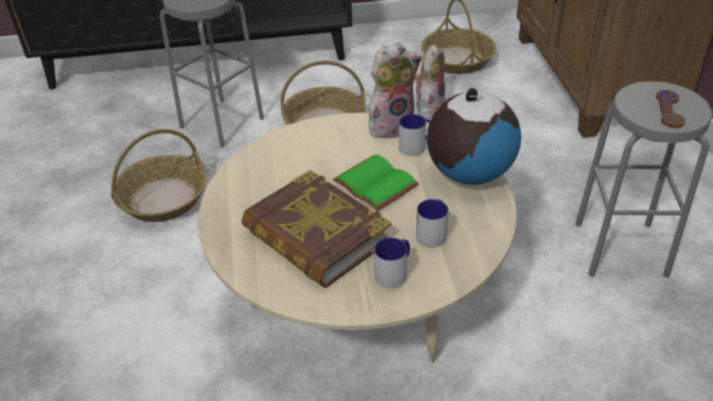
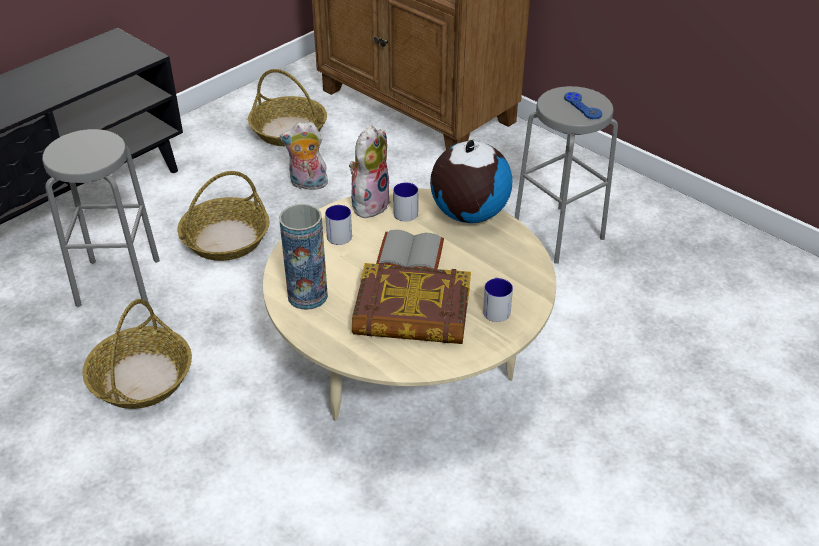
camera: 40 degrees left, 0 degrees up
(253, 178) = (307, 296): none -> vase
(373, 184) = (409, 255): green book -> grey book
(428, 107) = (307, 184): plush toy -> plush toy turned 75 degrees counterclockwise
(433, 232) = (491, 268): mug -> mug (338, 233)
(669, 110) = (582, 107): brown game controller -> blue game controller

